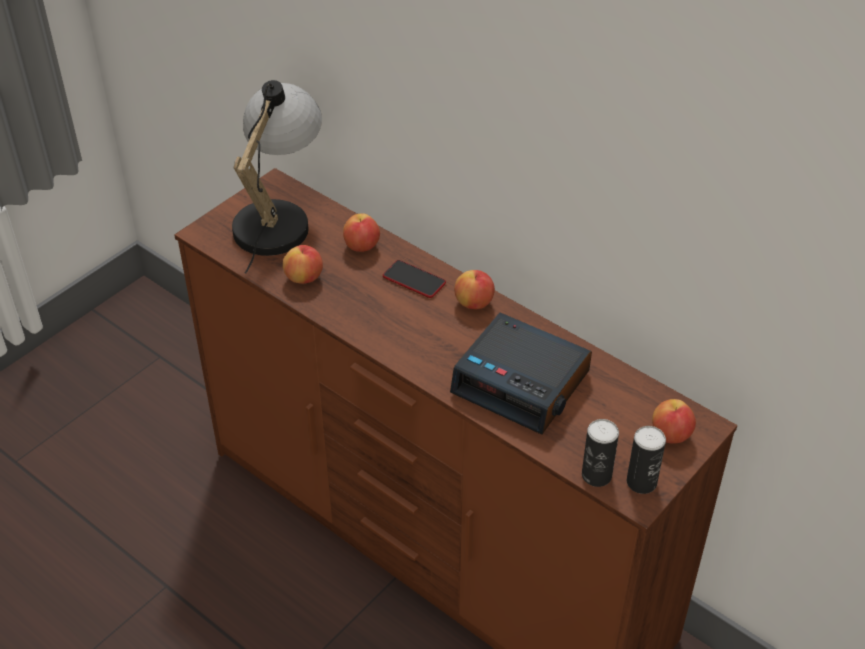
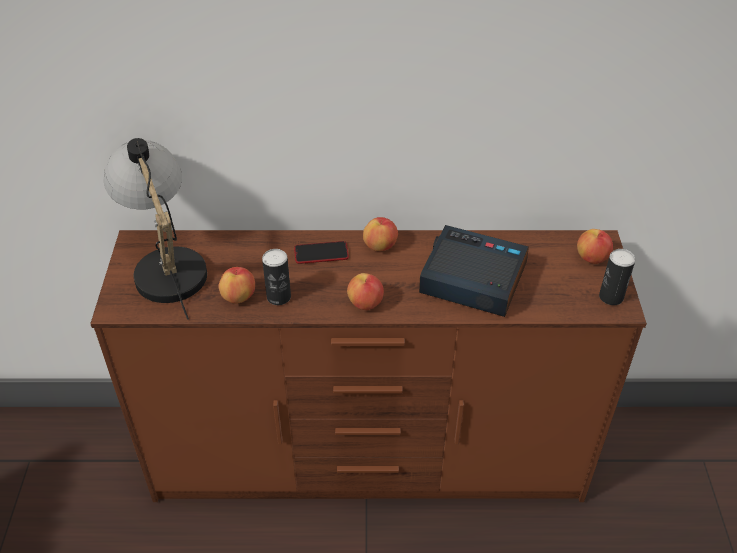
camera: 40 degrees left, 0 degrees up
(362, 246) = (256, 251): apple -> apple (365, 303)
(522, 383) = (471, 279): alarm clock -> alarm clock turned 150 degrees counterclockwise
(596, 475) = (582, 309): can -> can (278, 297)

